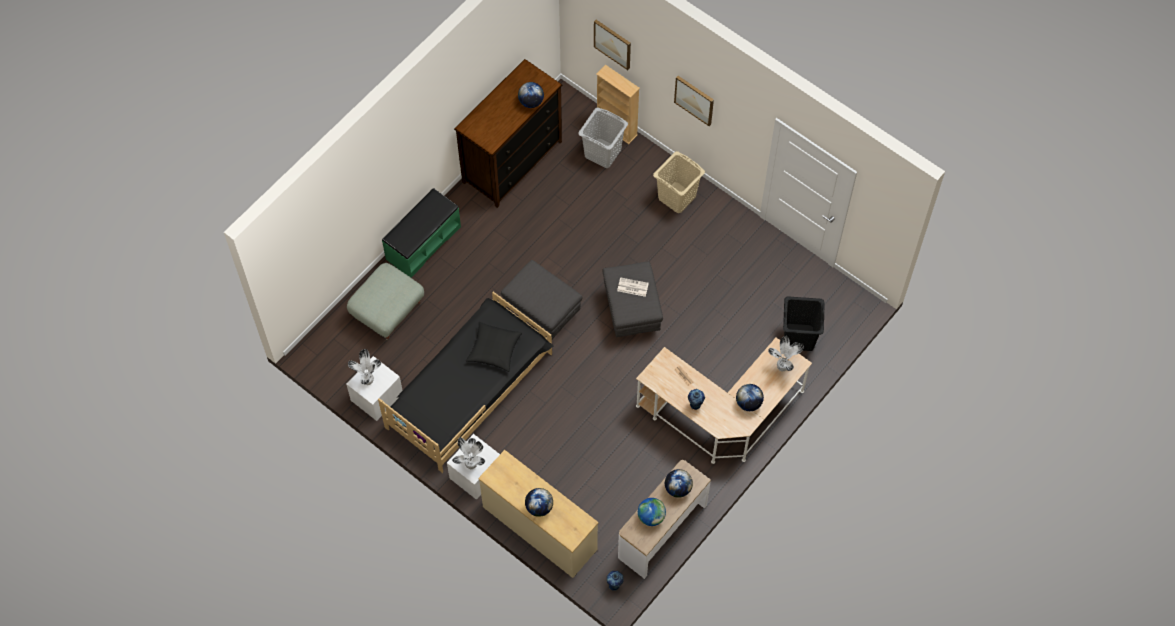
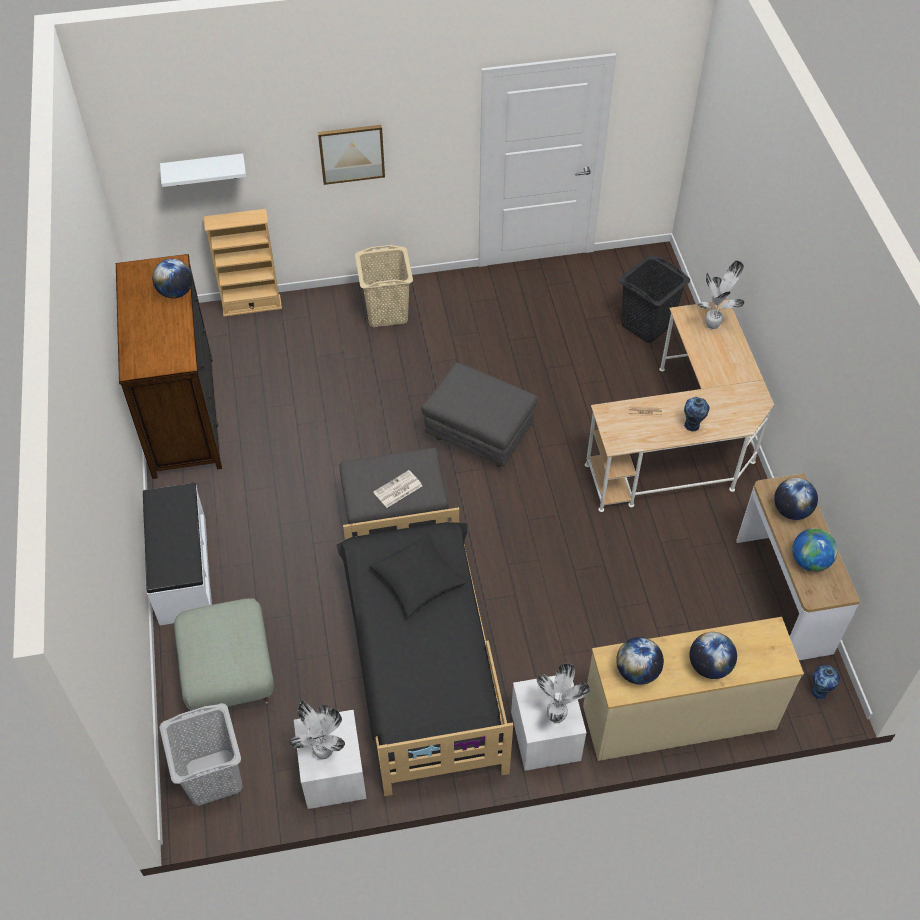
camera: 50 degrees left, 10 degrees down
(423, 242) = (182, 571): green bench -> white bench
(602, 153) = (266, 336): grey laundry basket -> grey laundry basket (213, 777)
(613, 44) = (204, 170): picture -> white shelf
(632, 287) = (475, 395): newspaper -> newspaper (397, 490)
(748, 403) = (731, 379): globe -> globe (637, 671)

